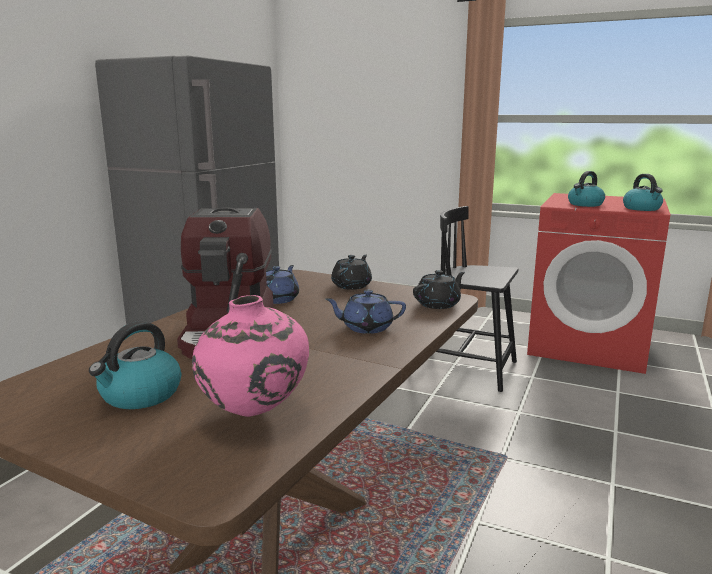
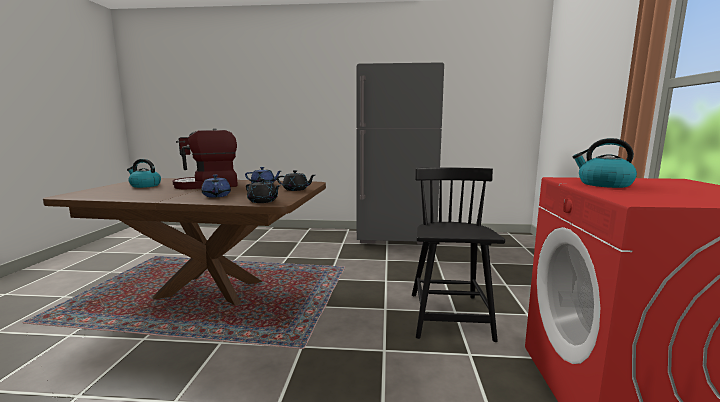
camera: 70 degrees right, 5 degrees down
(254, 414) = (118, 194): pink vase -> none
(642, 208) = (644, 198): kettle -> none

